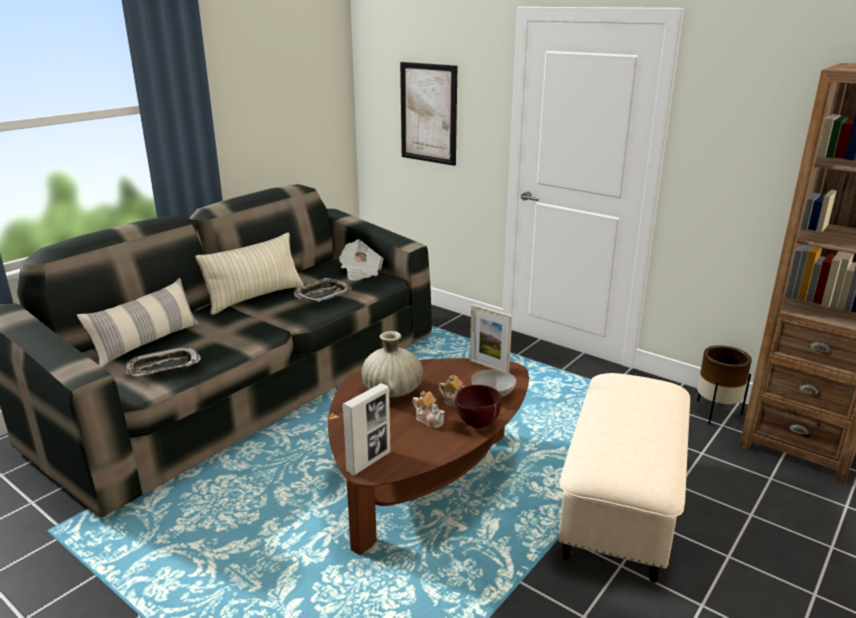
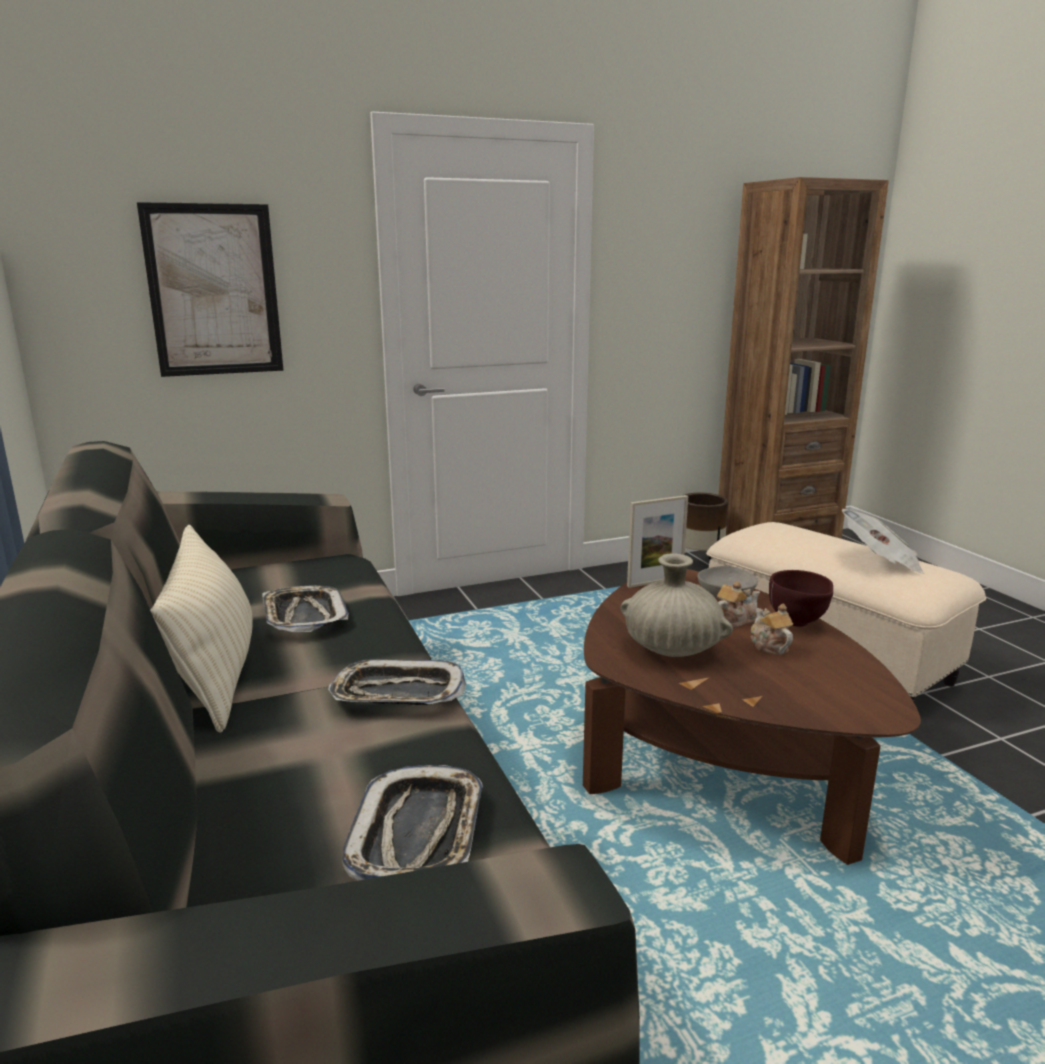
camera: 60 degrees left, 5 degrees down
(147, 343) = (247, 842): pillow -> none
(262, 333) = (398, 693): none -> tray
(361, 272) = (269, 571): newspaper -> newspaper (881, 562)
(369, 461) = (860, 708): picture frame -> none
(429, 420) = (769, 645): teapot -> teapot turned 90 degrees counterclockwise

